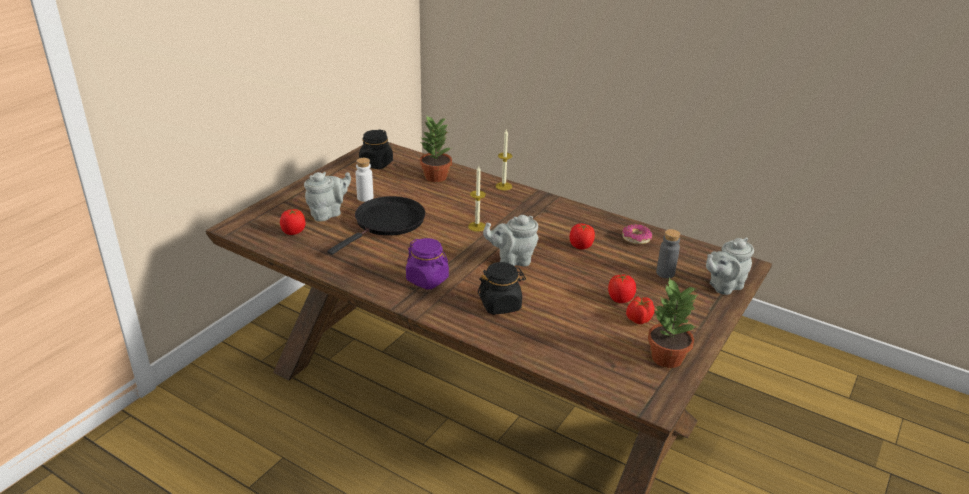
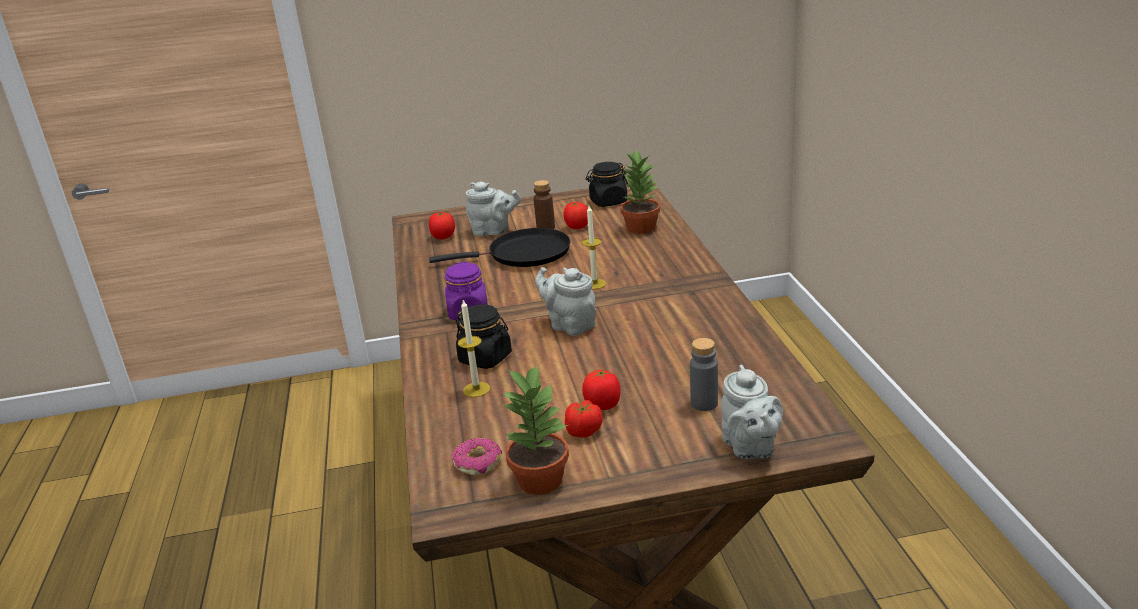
camera: 50 degrees right, 5 degrees down
(365, 197) = (545, 227): white bottle -> brown bottle
(503, 186) = (692, 256): candle -> candle (476, 389)
(580, 246) = (661, 340): tomato -> tomato (577, 227)
(636, 238) = (740, 356): donut -> donut (478, 463)
(723, 286) = (750, 448): grey teapot -> grey teapot turned 120 degrees counterclockwise

